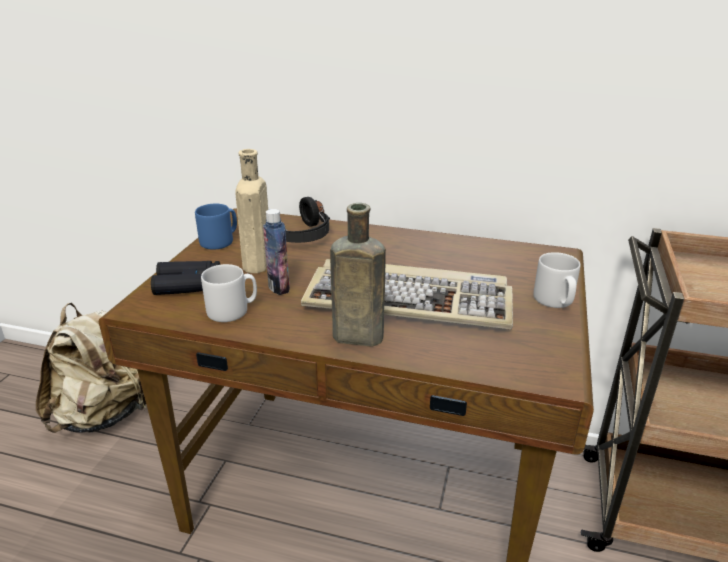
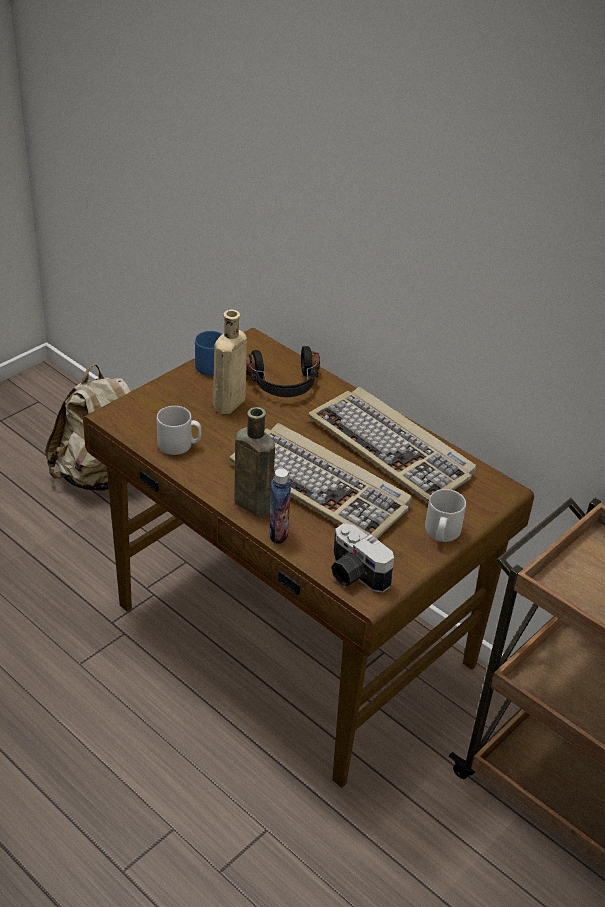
camera: 25 degrees right, 10 degrees up
(189, 285) = (162, 407): black binoculars -> none
(279, 287) = (228, 435): bottle -> bottle (278, 533)
(440, 254) = (392, 449): none -> keyboard
(525, 365) = (354, 575): none -> camera

